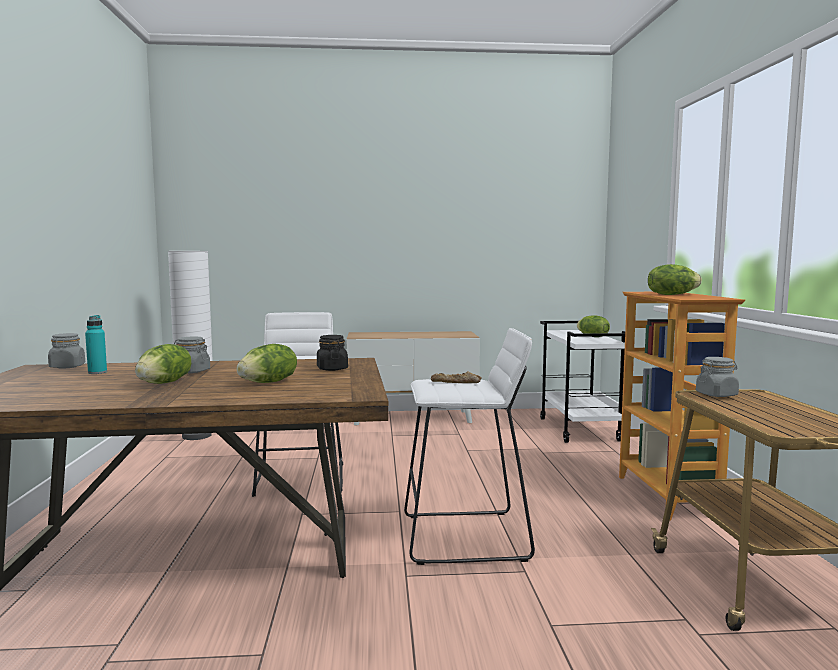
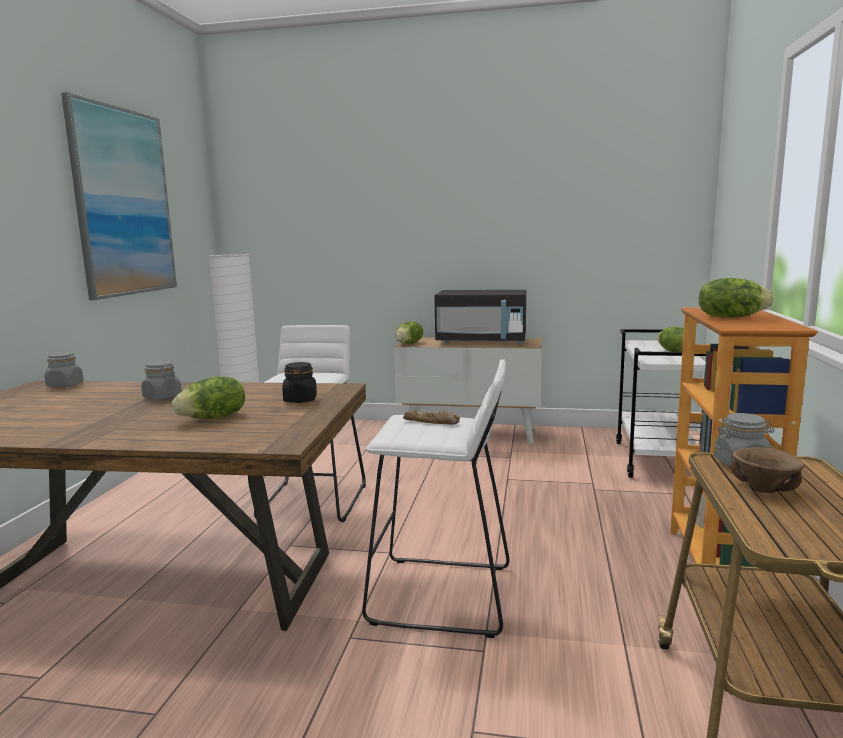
camera: 15 degrees right, 5 degrees up
(92, 194) = (123, 202): none -> picture
(97, 372) = (79, 394): turquoise bottle -> none
(165, 383) = (118, 413): lettuce -> lettuce (409, 344)
(423, 334) = (482, 342): none -> black microwave
(744, 407) = (762, 489): none -> brown bowl

